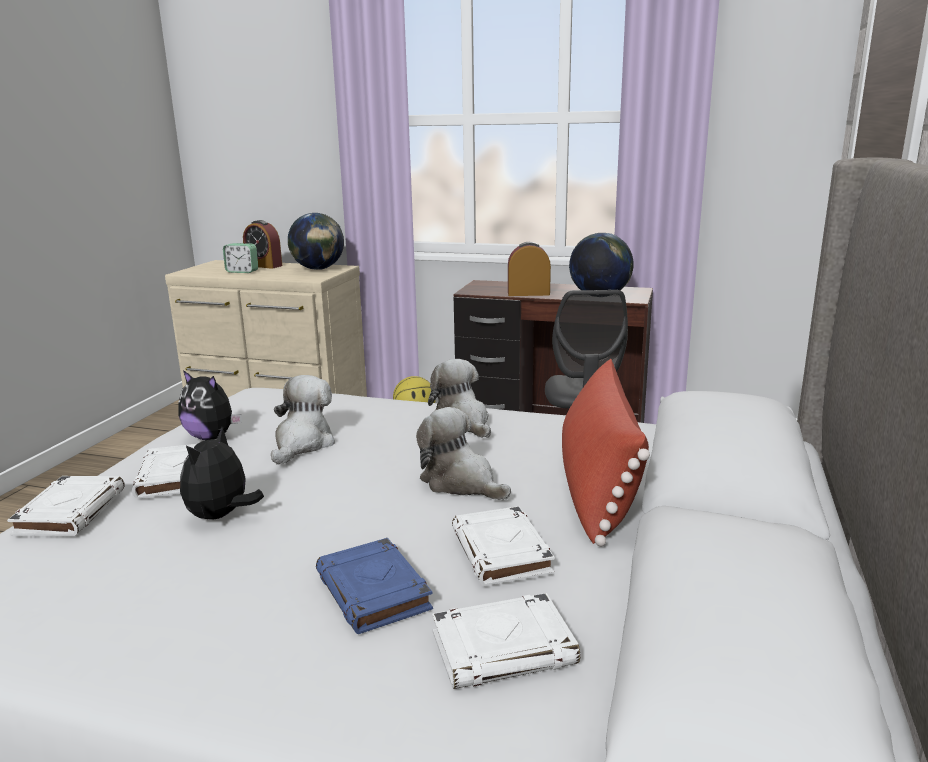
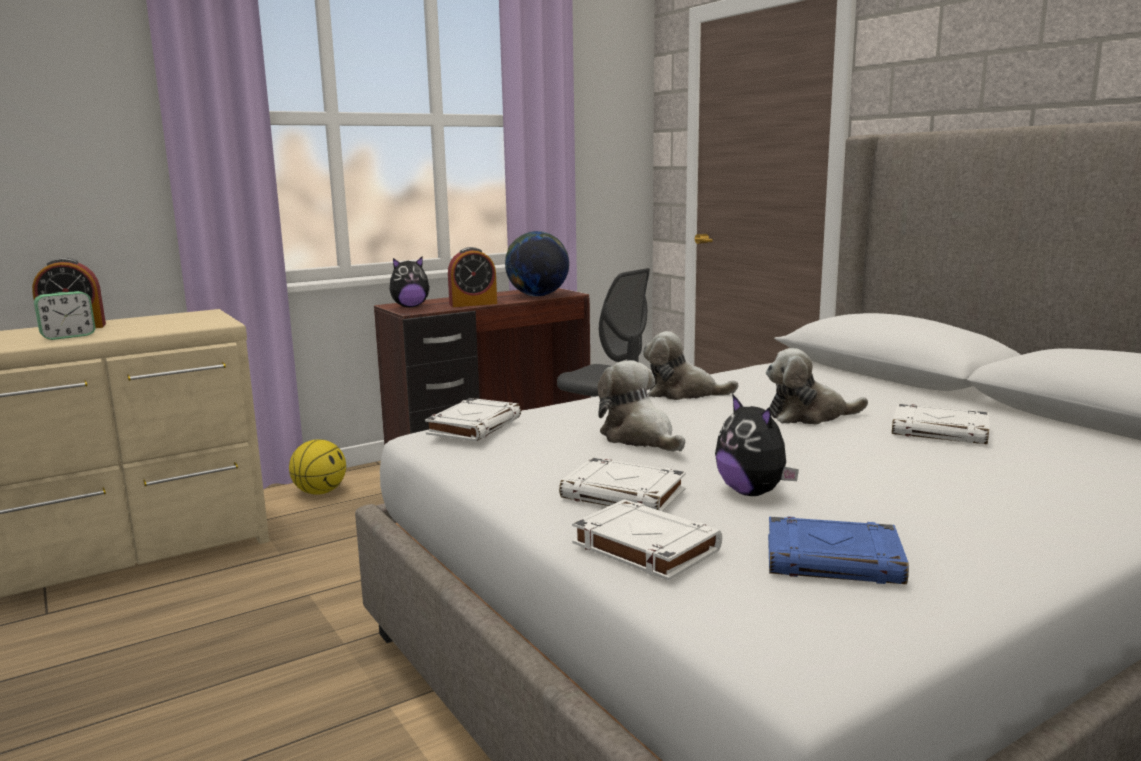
camera: 50 degrees left, 5 degrees down
(212, 437) = (539, 466): plush toy -> plush toy (410, 307)
(318, 269) = (180, 318): globe -> none
(374, 592) = (967, 470): blue book -> blue book (834, 560)
(504, 648) = (1075, 457): white book -> white book (474, 426)
(528, 293) = (473, 304): alarm clock -> alarm clock turned 150 degrees counterclockwise
(597, 485) = (863, 392): red pillow -> none

